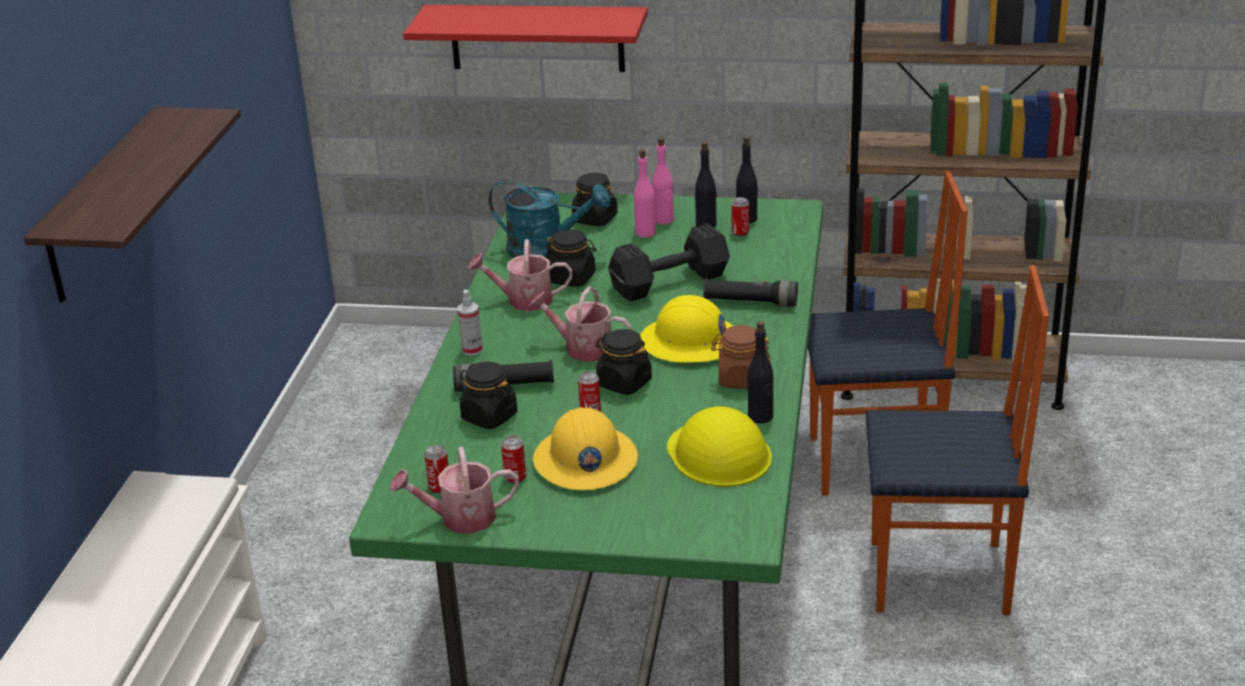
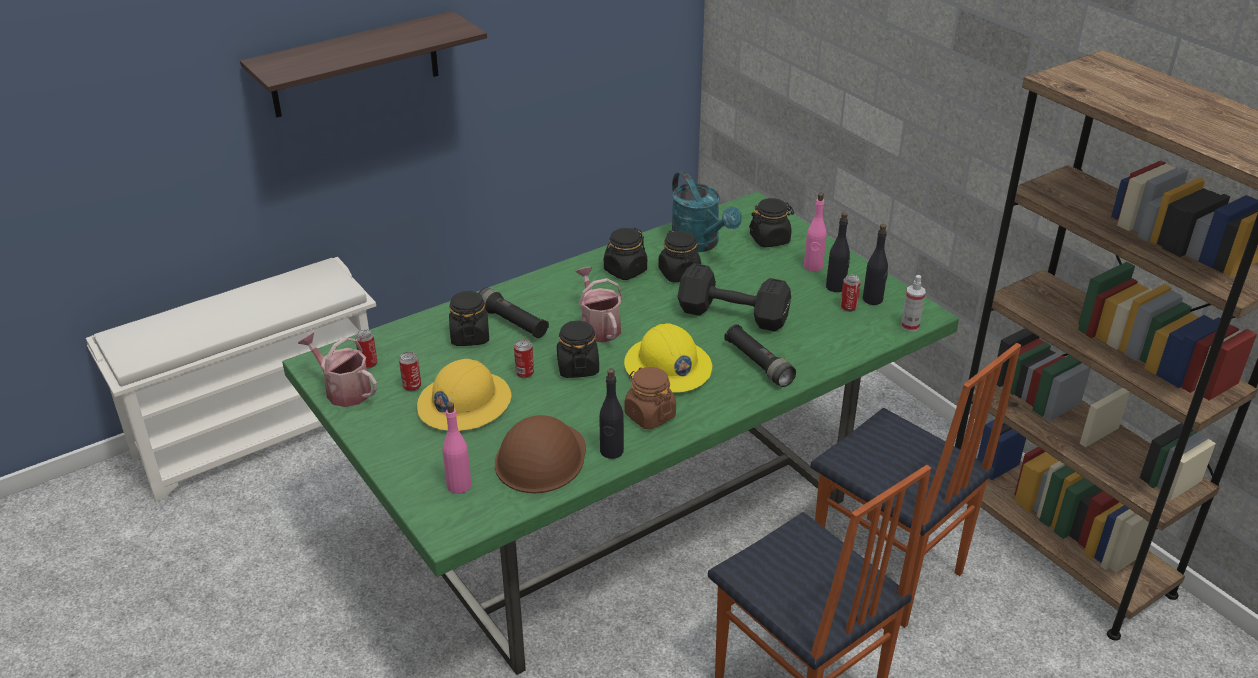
camera: 45 degrees right, 5 degrees up
(472, 350) = (539, 286): spray bottle -> spray bottle (910, 326)
(523, 300) = (625, 271): watering can -> black jar
(537, 37) = (843, 72): red shelf -> none
(645, 232) = (784, 268): pink bottle -> pink bottle (459, 485)
(719, 454) = (540, 457): yellow hard hat -> brown hard hat

